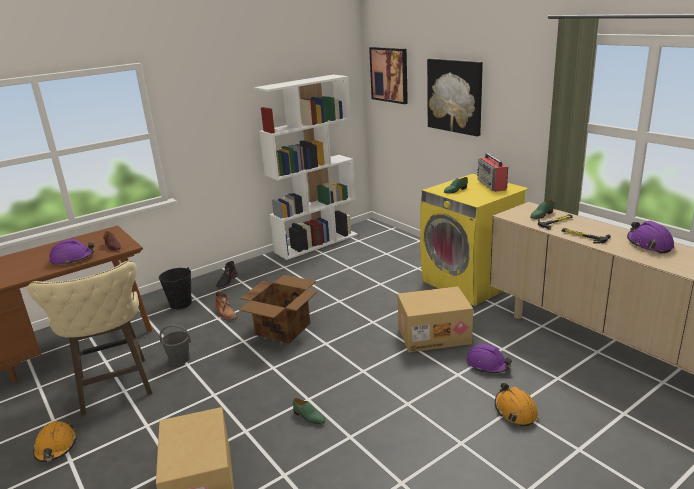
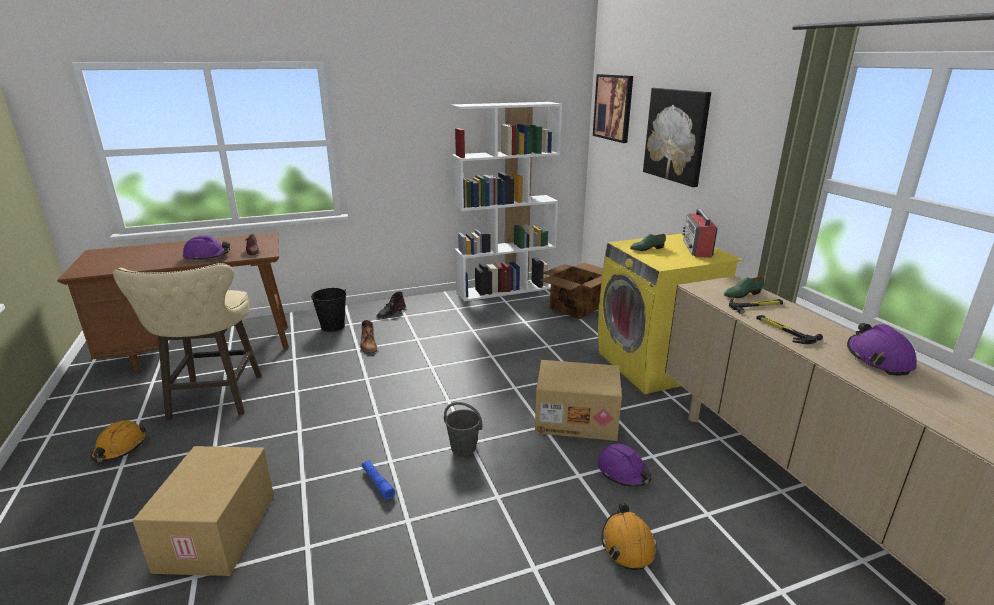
camera: 15 degrees right, 0 degrees up
(179, 359) = (292, 384): grey bucket -> grey bucket (463, 447)
(283, 328) = (415, 374): cardboard box -> cardboard box (575, 308)
(309, 417) = (377, 483): green shoe -> blue flashlight

